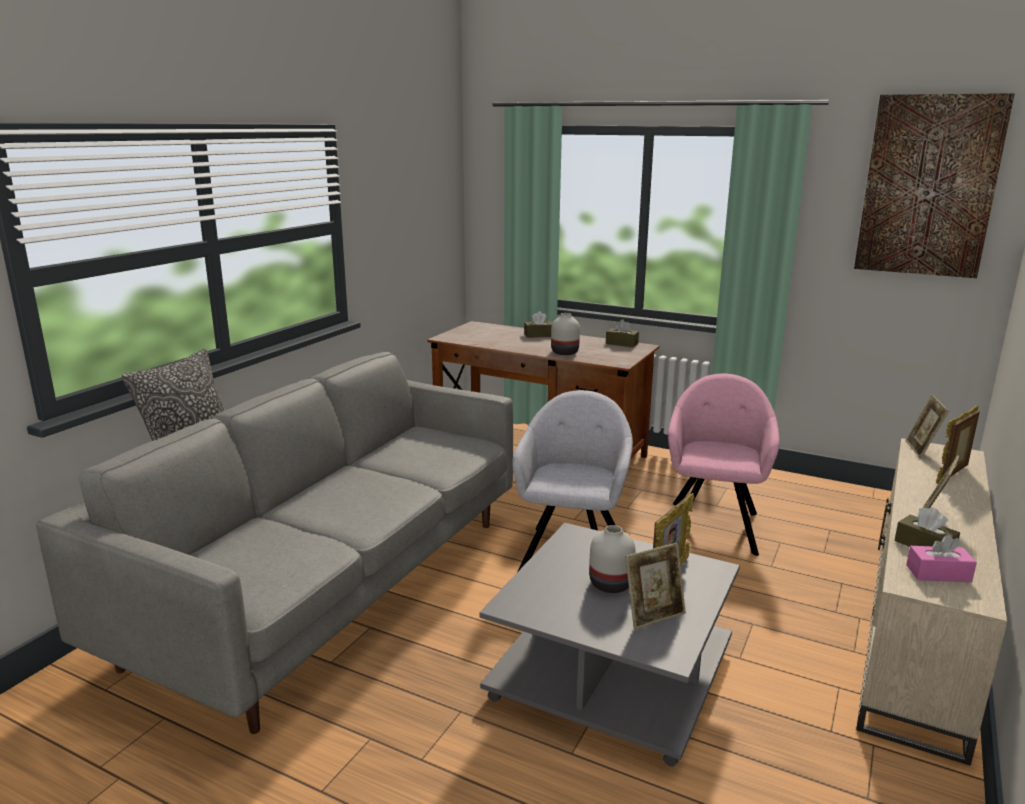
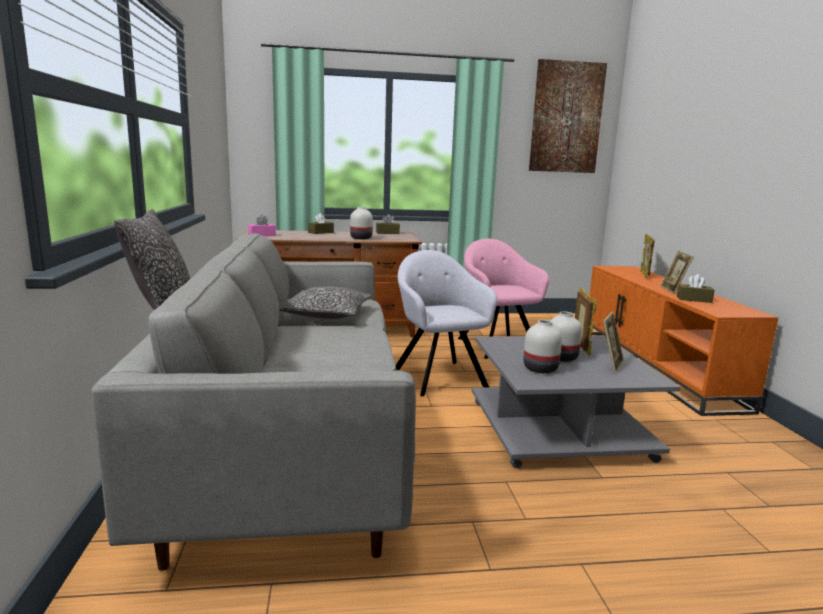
camera: 35 degrees left, 5 degrees down
(410, 459) = (326, 314): none -> pillow
(554, 592) = (540, 369): none -> white vase
(919, 630) = (657, 367): beige tv stand -> orange tv stand
(921, 450) = (611, 268): picture frame -> none
(938, 573) = (721, 307): pink tissue box -> pink tissue box (262, 235)

